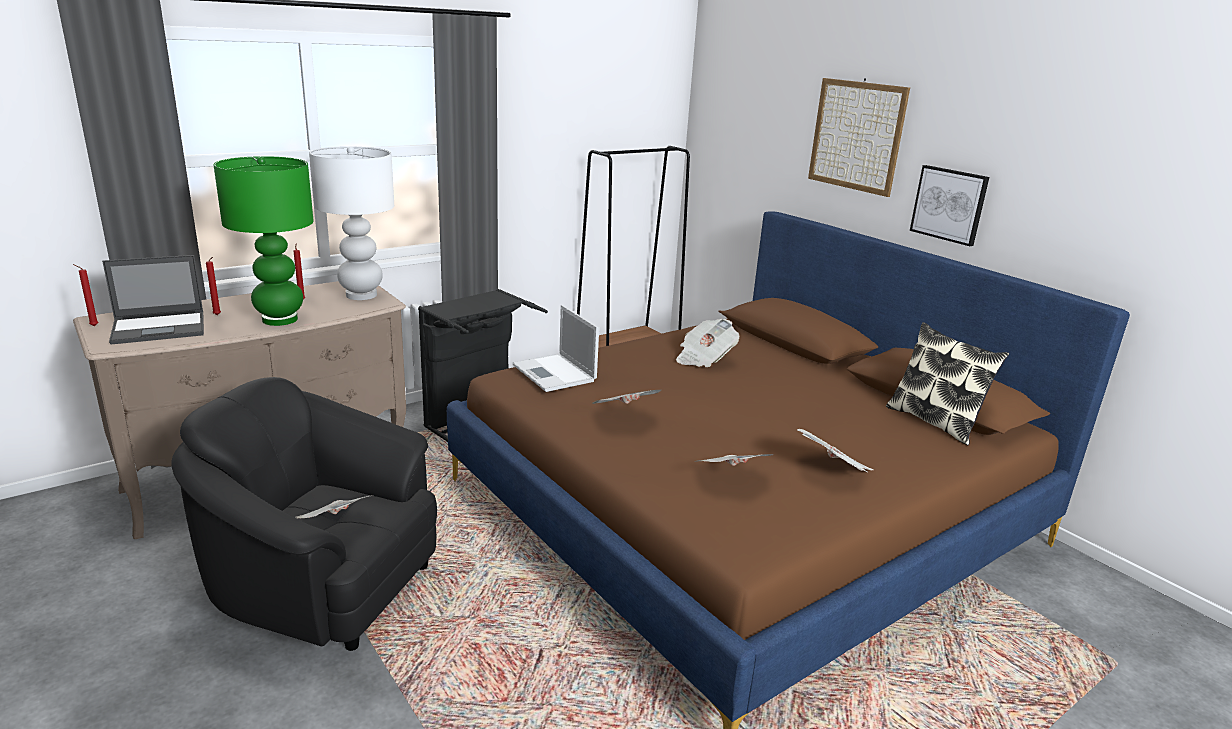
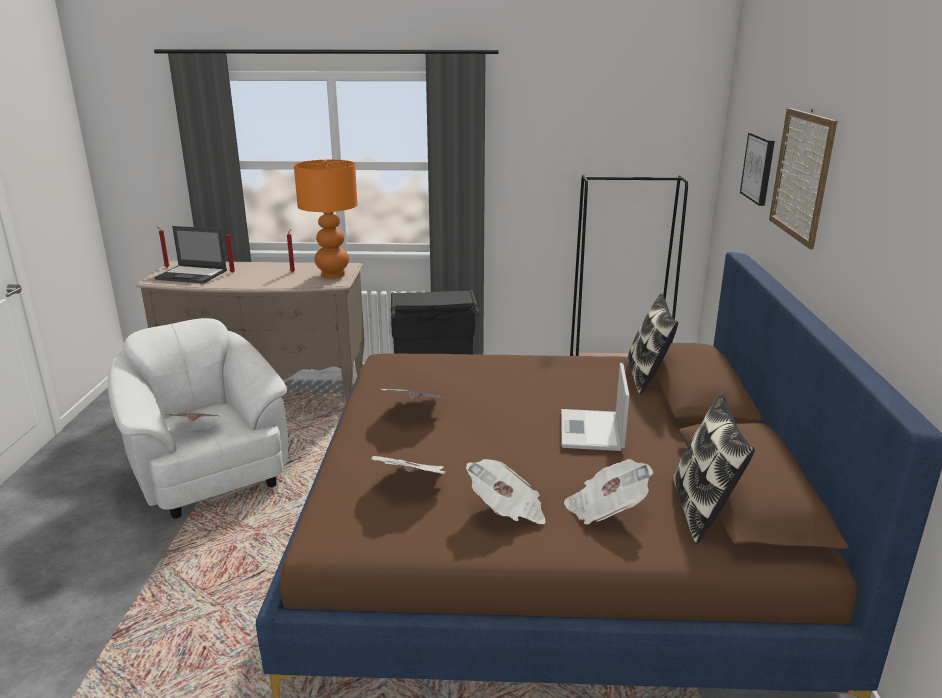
camera: 40 degrees right, 0 degrees up
(280, 319) = (258, 282): green table lamp -> none
(323, 585) = (209, 474): black armchair -> white armchair
(360, 295) = (332, 275): white table lamp -> orange table lamp
(555, 373) = (418, 364): laptop -> laptop (592, 431)
(704, 358) = (566, 385): newspaper -> newspaper (605, 509)
(746, 336) = (647, 376): none -> pillow
(949, 204) = (848, 265): picture -> picture (759, 168)

